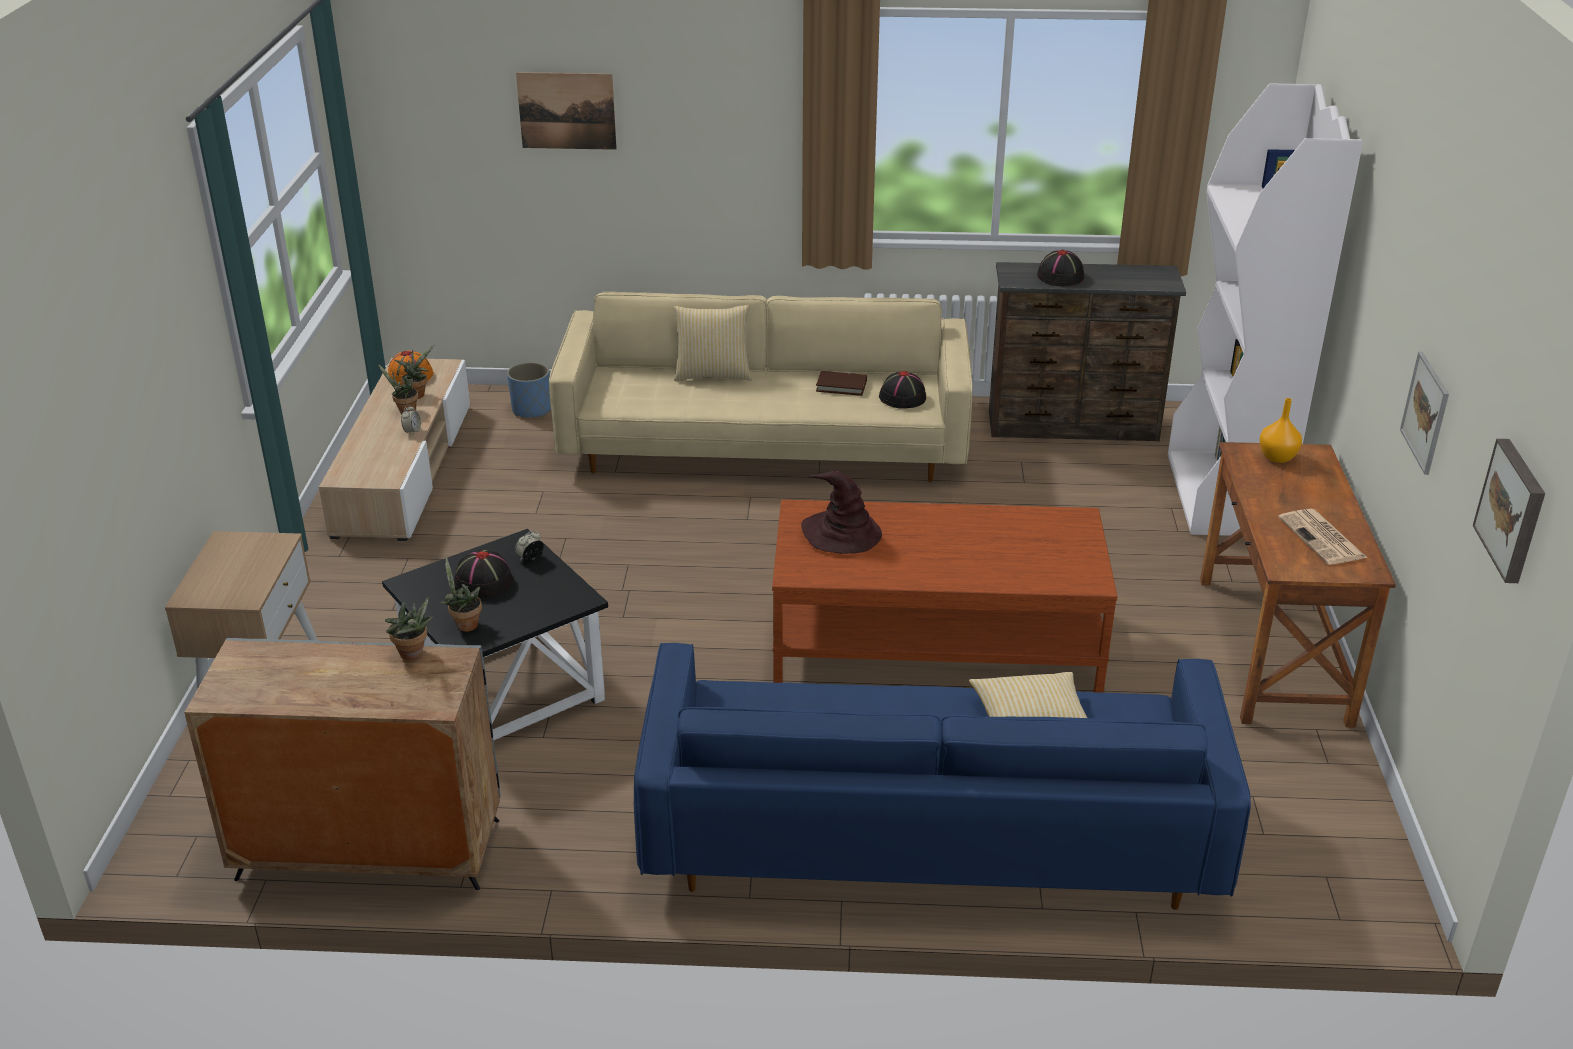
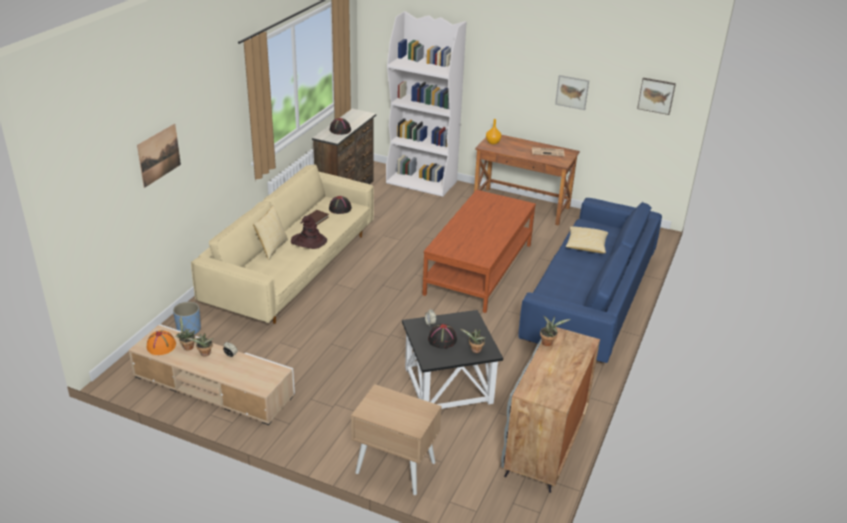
camera: 70 degrees left, 0 degrees up
(841, 533) = (460, 243): brown hat -> brown hat (308, 241)

